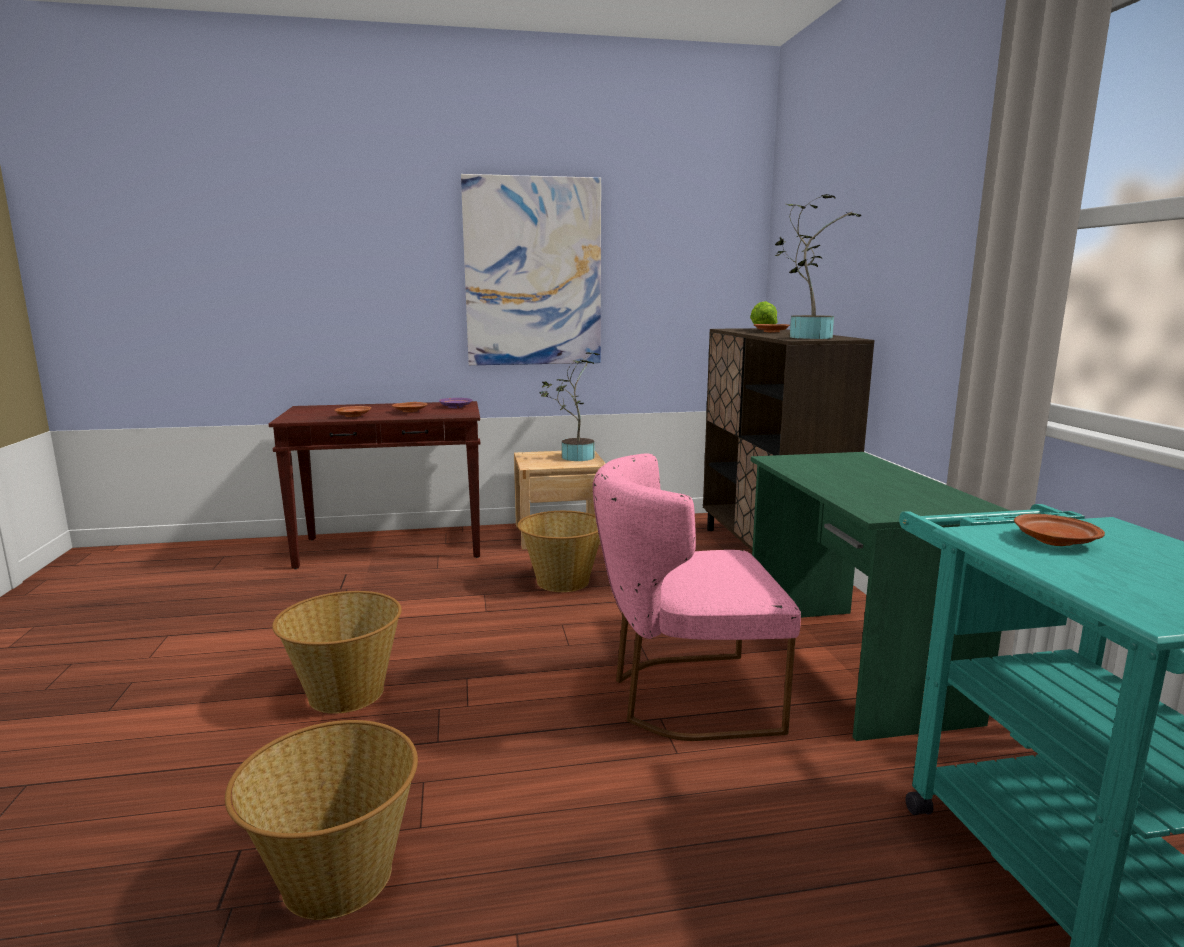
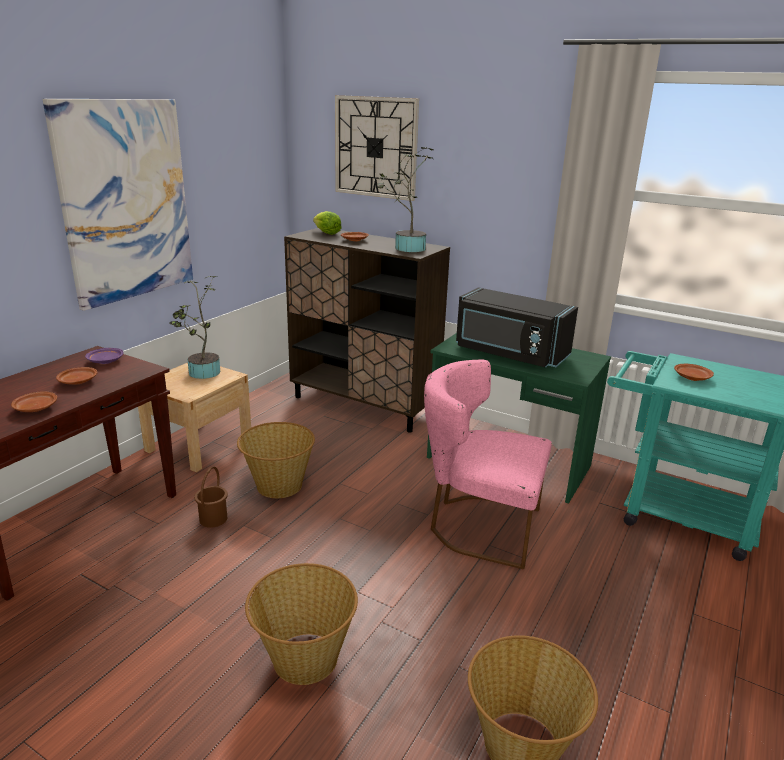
camera: 50 degrees left, 10 degrees up
(473, 581) = (212, 519): none -> brown bucket
(684, 697) = (478, 525): pink chair -> pink chair turned 75 degrees clockwise
(827, 218) = (375, 147): none -> wall clock
(844, 478) = (509, 354): none -> black microwave

